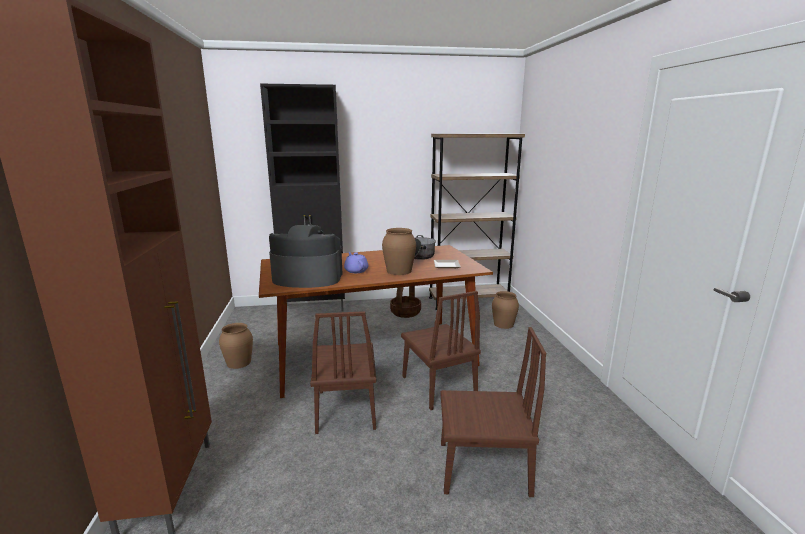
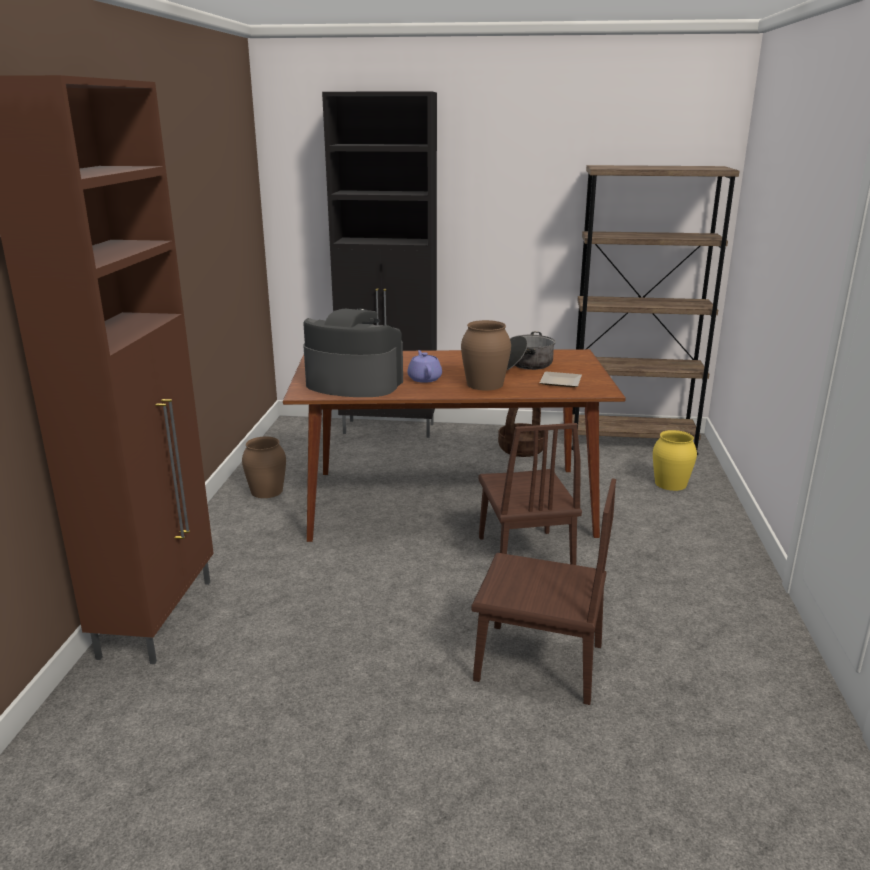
camera: 15 degrees right, 5 degrees up
(346, 409) = (386, 566): brown chair -> none
(503, 324) = (671, 483): brown vase -> yellow vase

